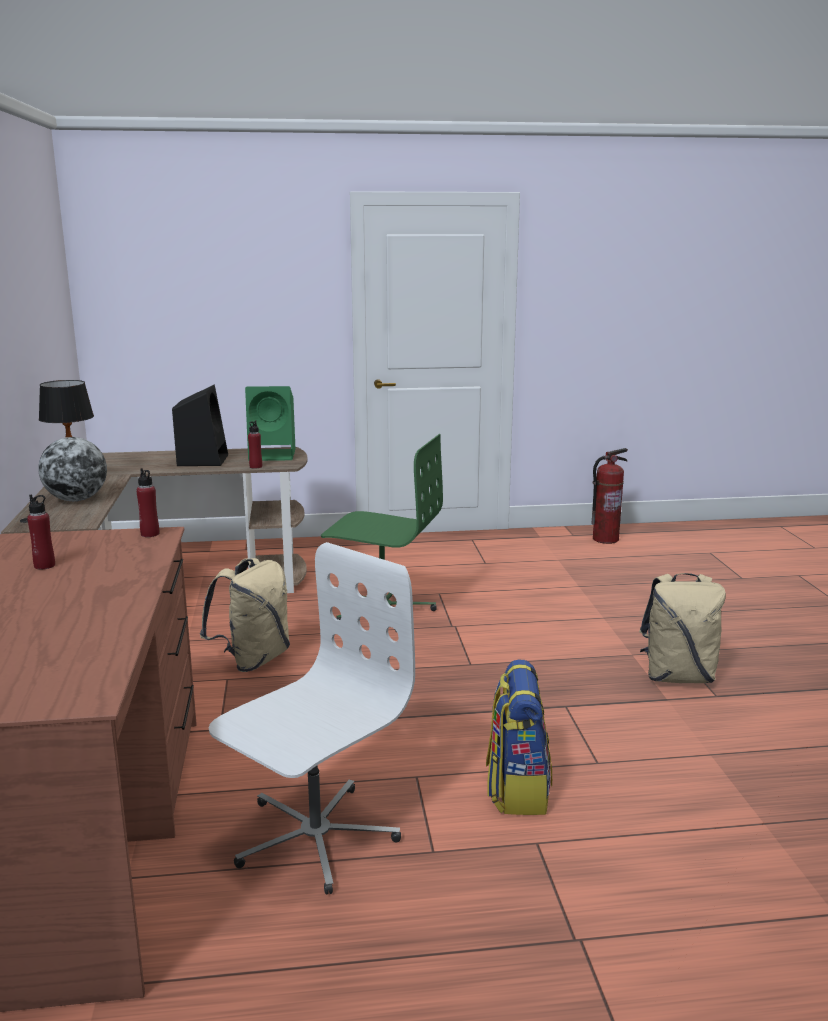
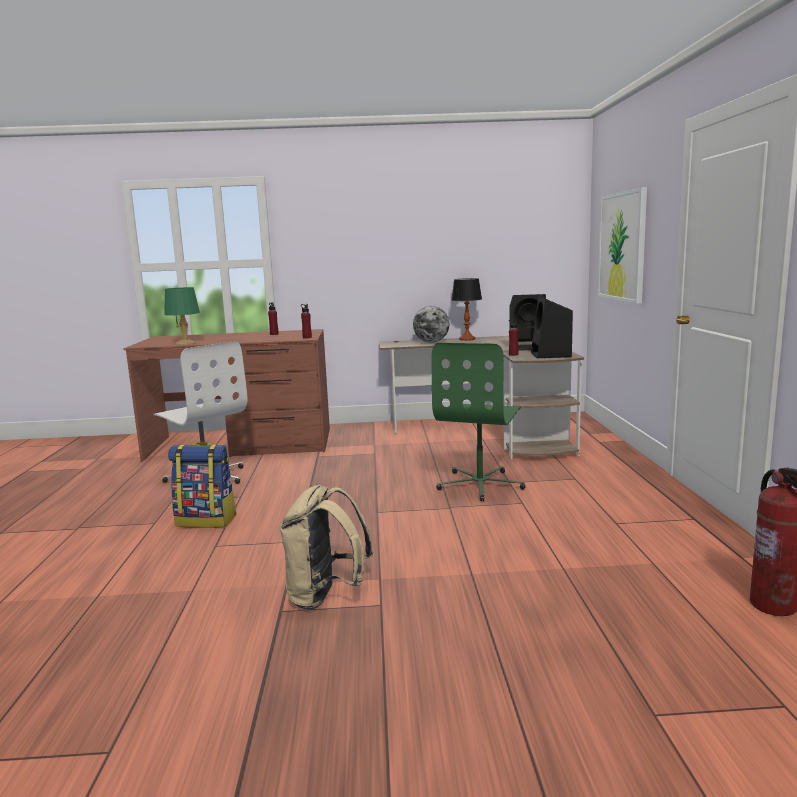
camera: 95 degrees right, 5 degrees down
(101, 639) = (186, 343): none -> green table lamp
(205, 315) = (622, 246): none -> picture
(253, 660) = (398, 456): beige backpack -> none
(274, 455) = (551, 355): green speaker -> black speaker

